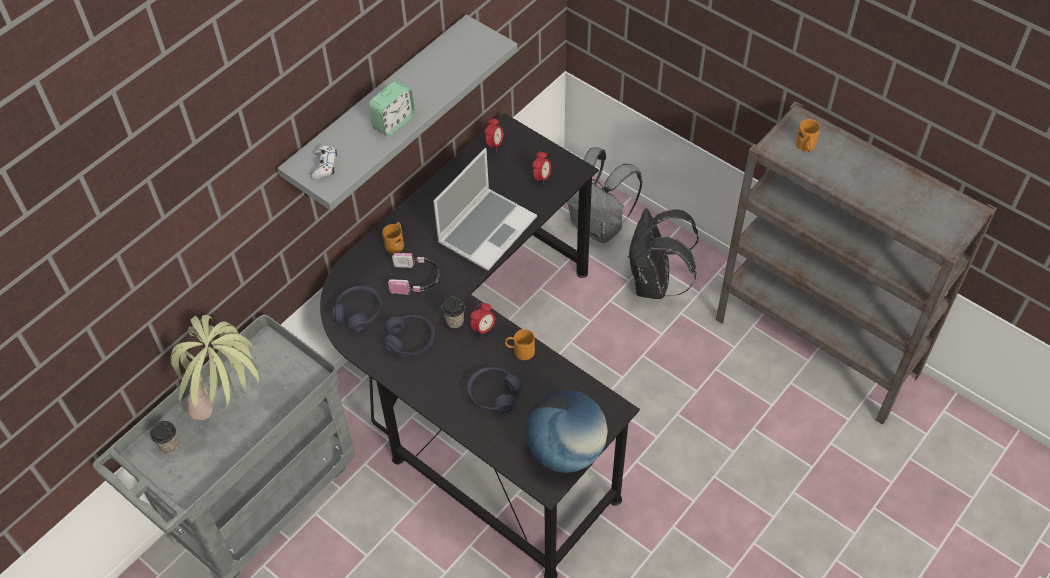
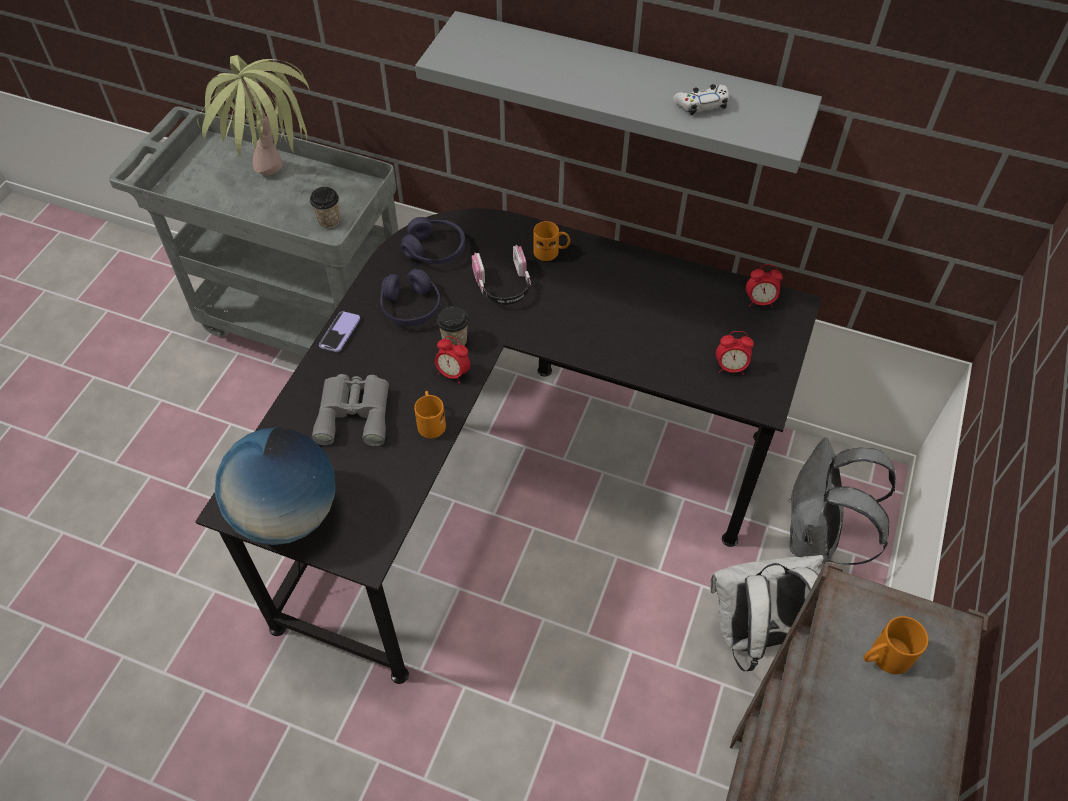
camera: 70 degrees right, 0 degrees up
(169, 445) = (224, 160): cup -> cup (329, 221)
(324, 165) = (474, 44): white game controller -> white game controller (701, 104)
(394, 122) = (577, 81): alarm clock -> none
(415, 390) = (340, 332): none -> phone
(486, 229) = (613, 333): laptop -> none
(494, 394) = (355, 412): purple headphones -> grey binoculars
(654, 284) = (755, 635): black backpack -> white backpack

